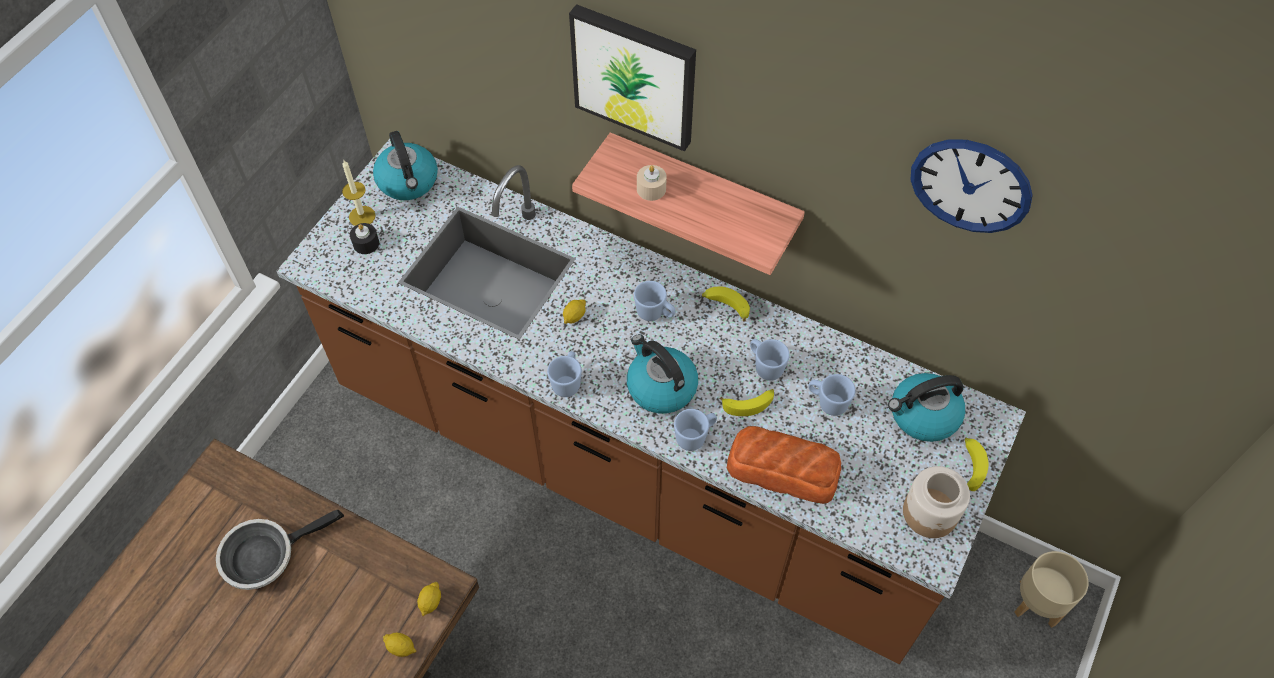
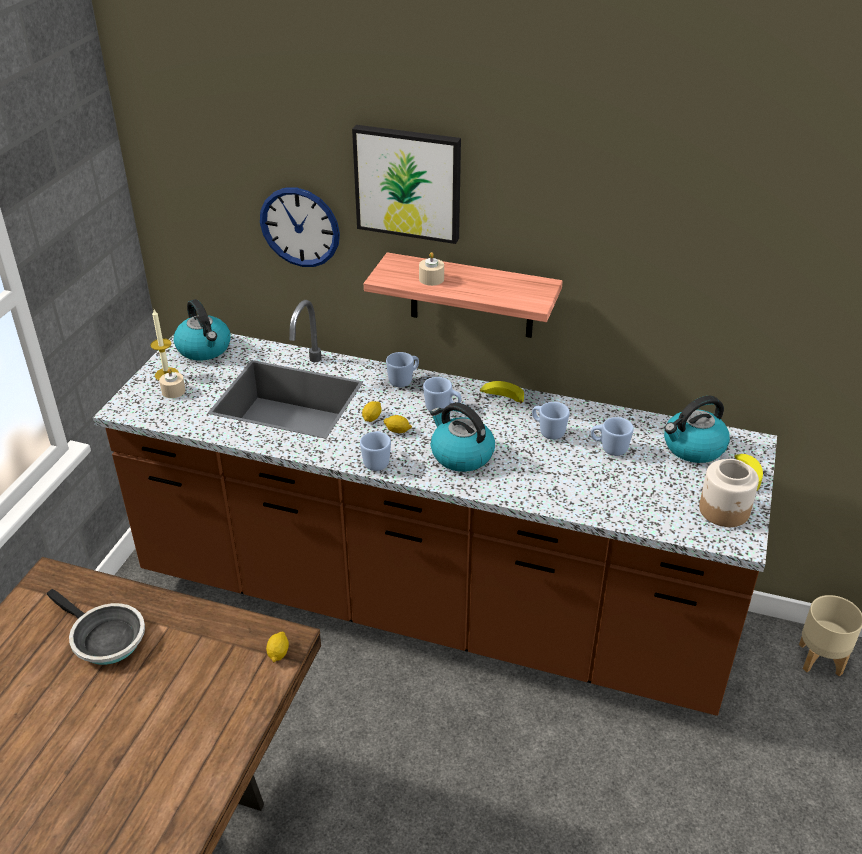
camera: 10 degrees left, 20 degrees down
(264, 554) = (104, 638): frying pan -> frying pan turned 105 degrees counterclockwise
(366, 243) = (173, 391): black candle -> beige candle
(401, 648) = (255, 694): lemon -> lemon (397, 431)
(695, 437) = (501, 484): blue mug -> blue mug (404, 380)
(748, 403) = (541, 457): banana -> none
(782, 468) = (585, 496): bread -> none
(970, 185) = (701, 202): wall clock -> wall clock (300, 227)

